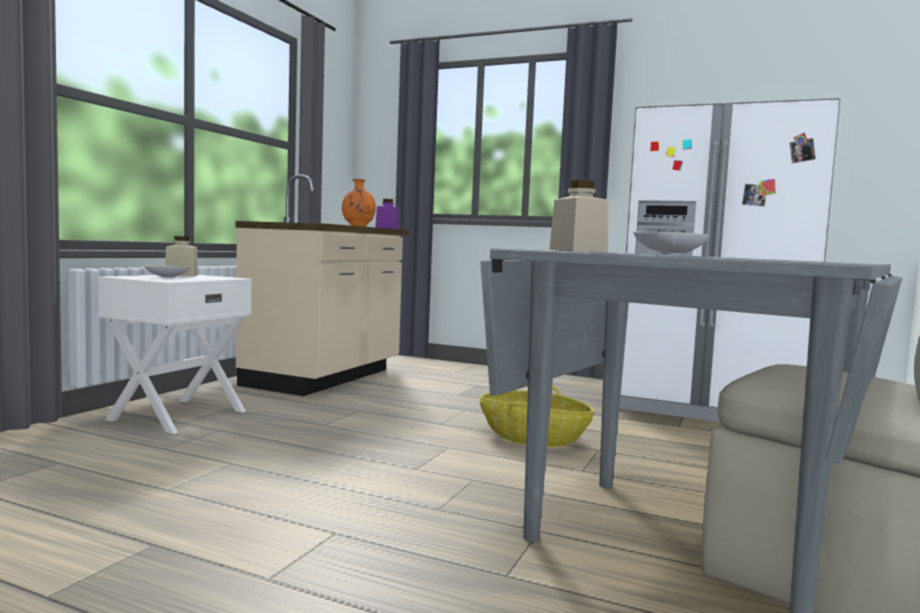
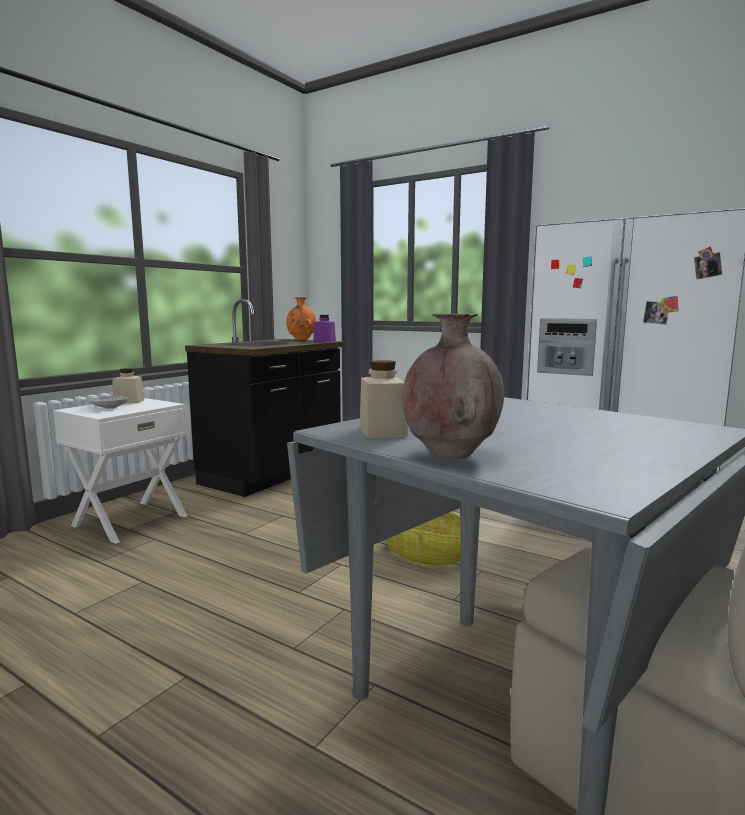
camera: 10 degrees right, 5 degrees up
(325, 378) = (274, 474): beige counter -> black counter
(668, 254) = (450, 455): white bowl -> brown vase

